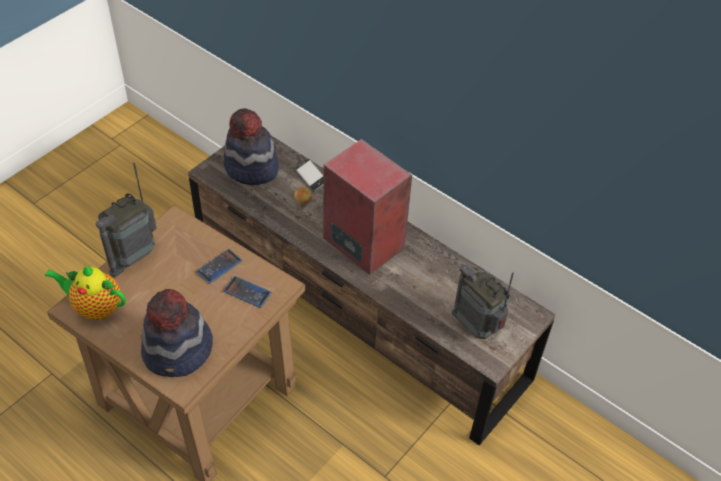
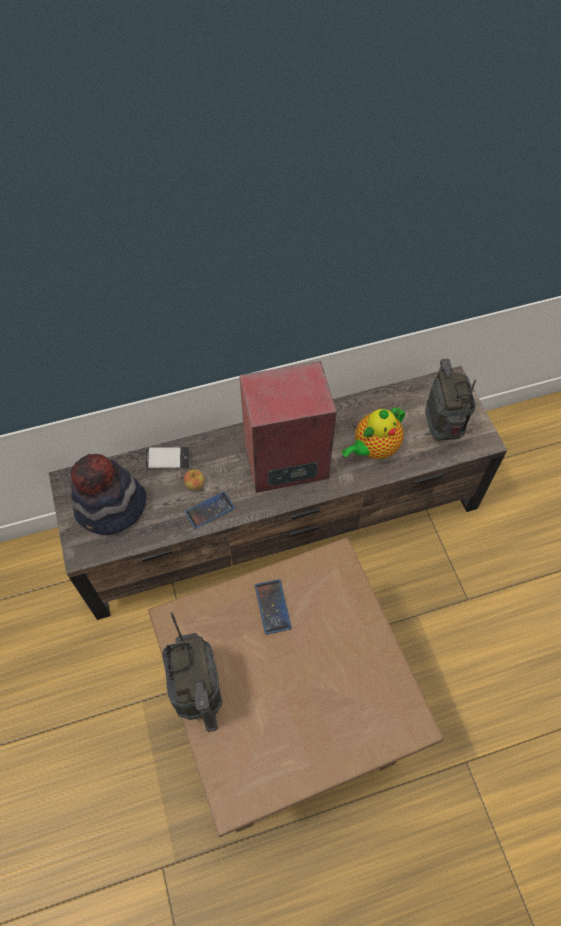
camera: 55 degrees left, 10 degrees up
(95, 307) = (248, 772): teapot -> teapot (373, 449)
(178, 351) = (365, 706): hat -> none
(247, 292) = (325, 596): phone -> phone (210, 510)
(477, 327) = (441, 429): radio -> radio turned 90 degrees clockwise

